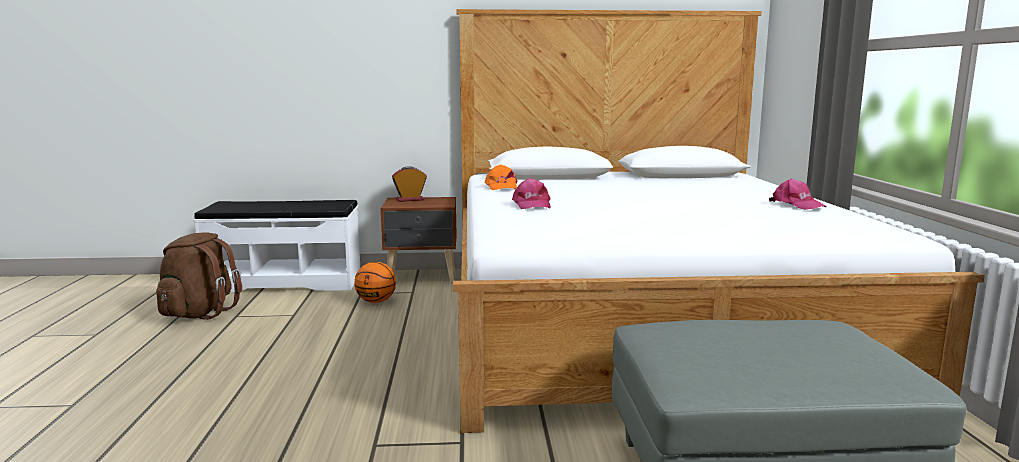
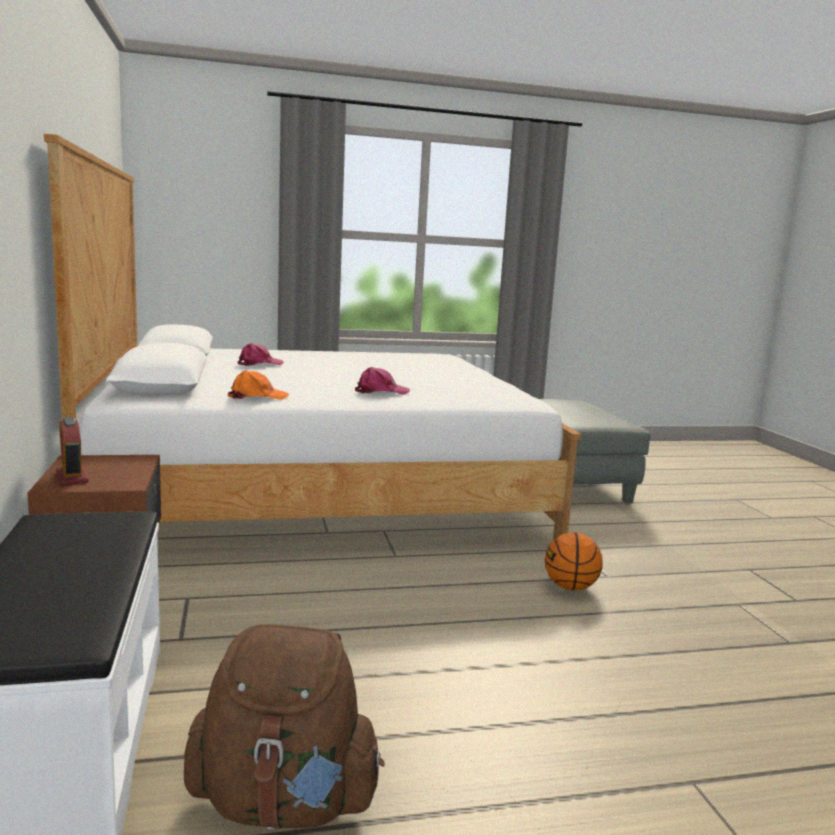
camera: 100 degrees left, 0 degrees up
(376, 302) = (232, 620): basketball -> basketball (570, 587)
(796, 205) = (359, 353): pink cap -> pink cap (259, 364)

